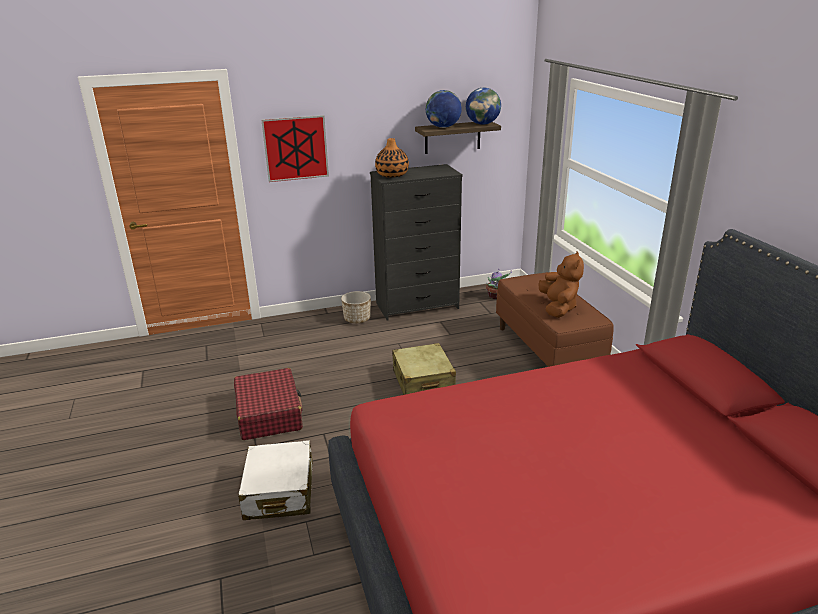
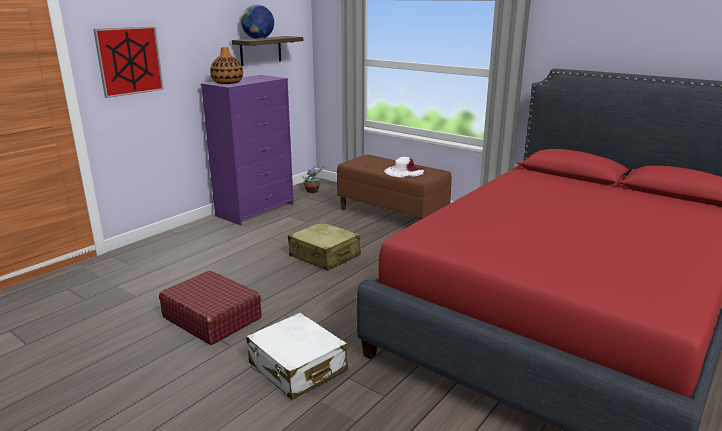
camera: 35 degrees left, 5 degrees down
(357, 319) = (211, 230): planter -> none
(418, 305) = (256, 210): black dresser -> purple dresser
(482, 124) = (286, 37): globe -> none
(558, 308) = (404, 171): brown plush toy -> white hat

